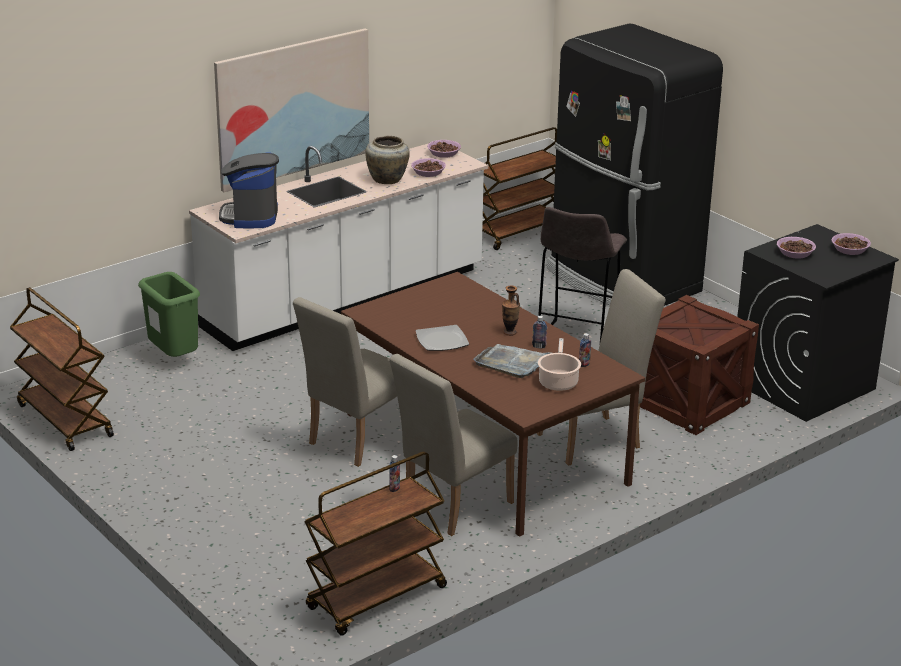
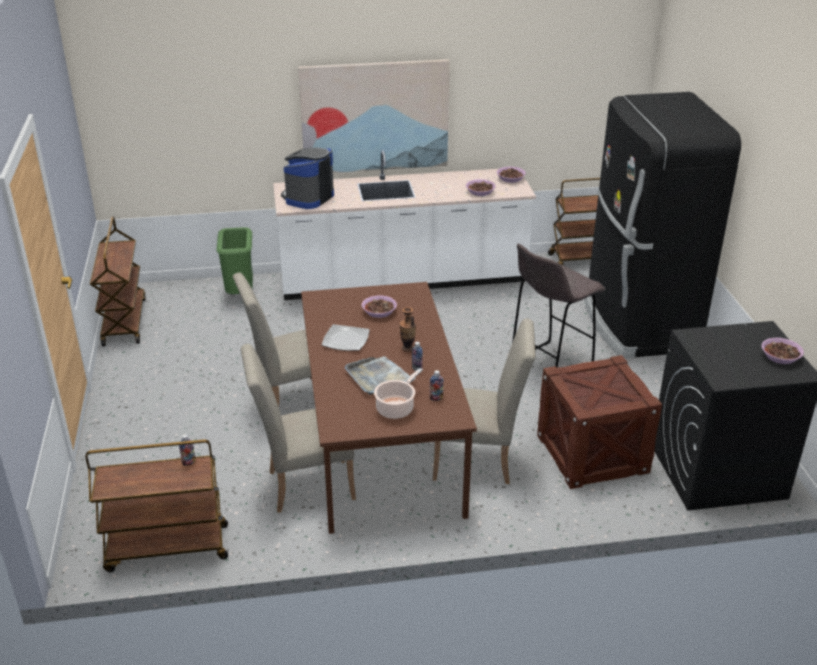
camera: 30 degrees right, 5 degrees up
(388, 180) = (442, 191): beige vase -> none
(795, 253) = (719, 345): bowl -> bowl (379, 311)

